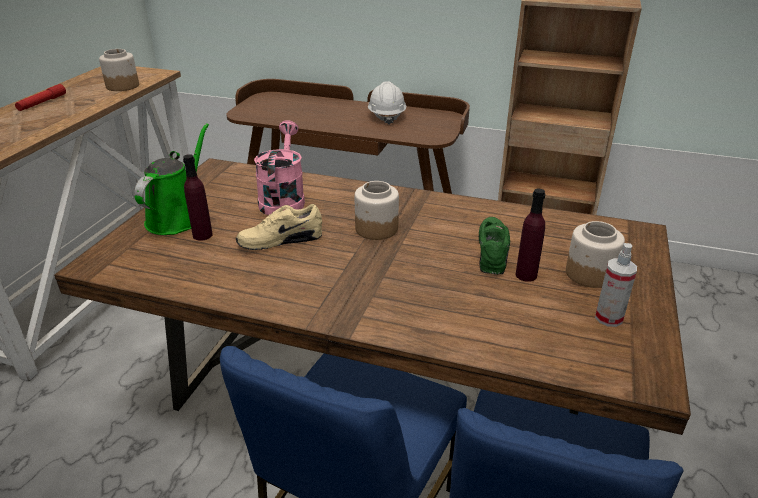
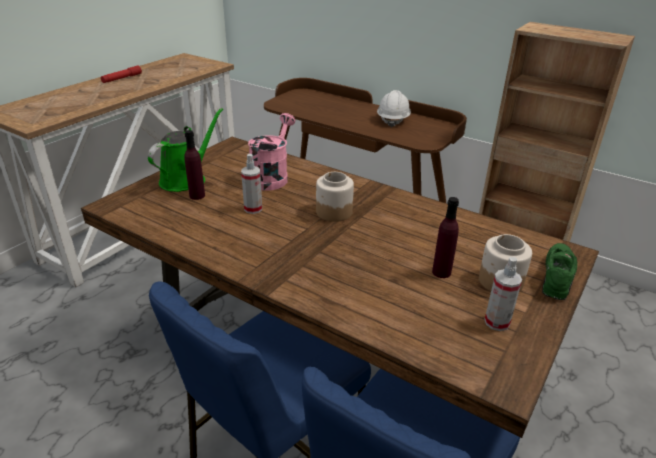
camera: 15 degrees right, 0 degrees up
(122, 86) = (185, 72): jar -> none
(280, 240) = (253, 209): beige shoe -> spray bottle
(493, 252) = (423, 247): green shoe -> green shoe (558, 277)

